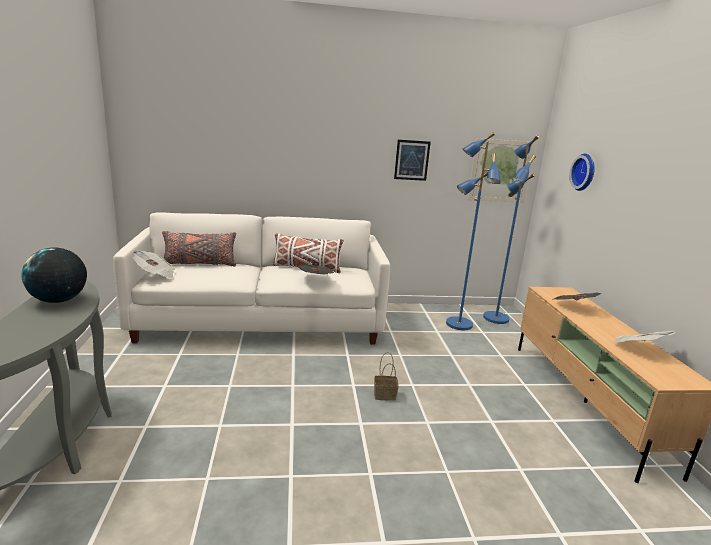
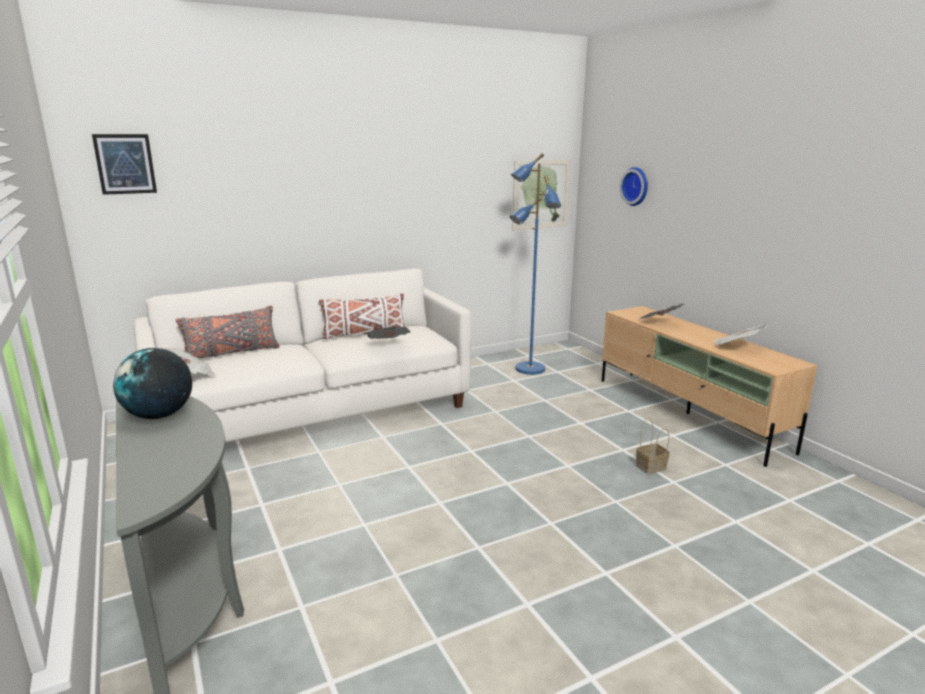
camera: 20 degrees left, 0 degrees up
(385, 395) = (510, 451): basket -> basket (651, 466)
(412, 160) = (451, 192): picture -> picture (125, 164)
(495, 318) = (559, 356): blue floor lamp -> none

